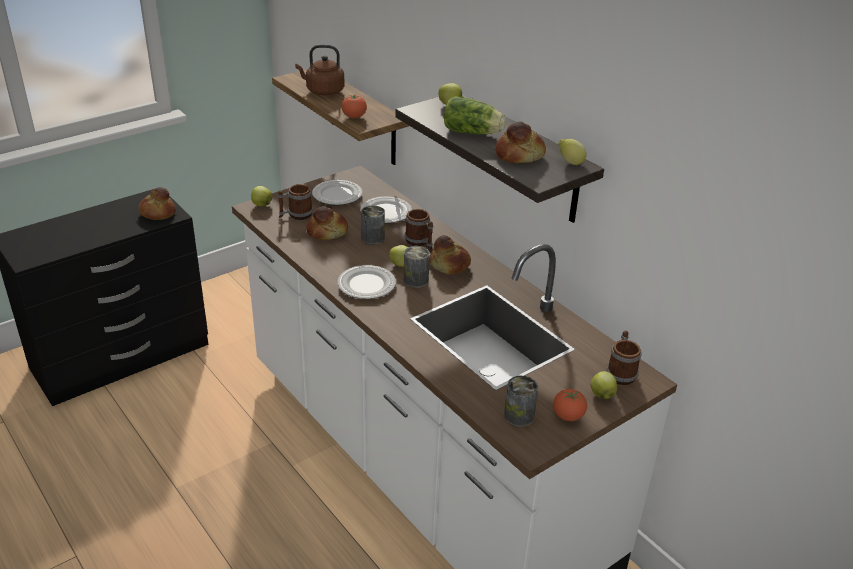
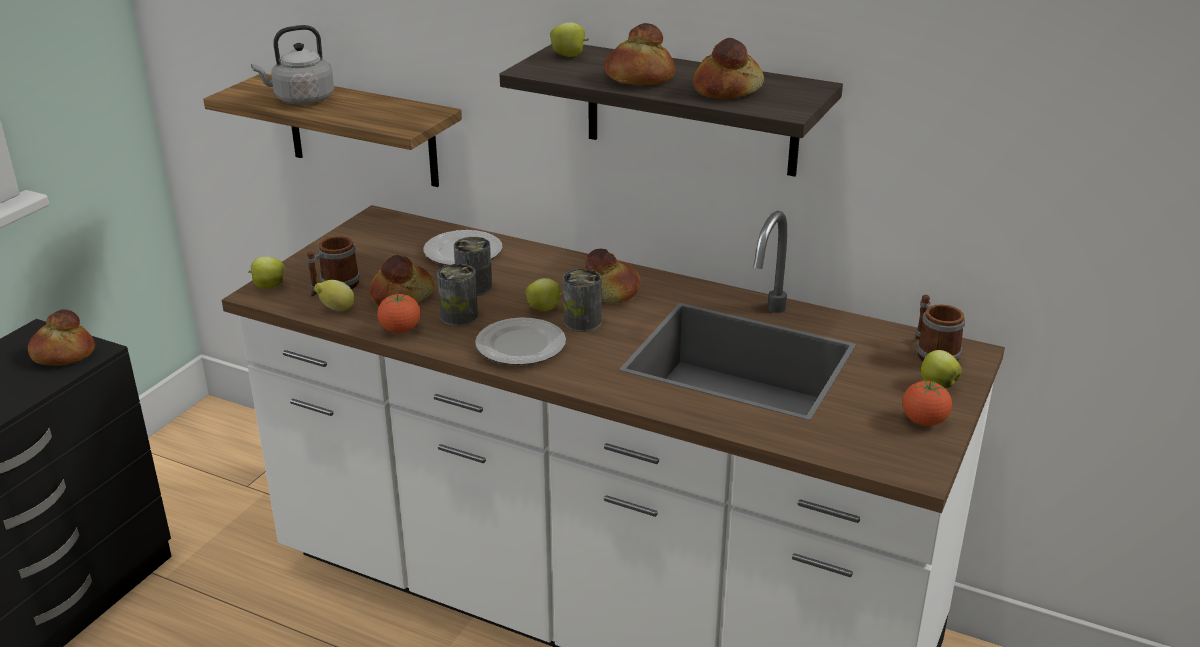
camera: 25 degrees left, 5 degrees down
(323, 91) = (301, 100): brown kettle -> grey kettle
(336, 195) = (372, 248): plate -> none
(354, 117) = (381, 121): tomato -> tomato (400, 330)
(420, 242) = (544, 276): mug -> none
(473, 133) = (638, 78): lettuce -> bread
(519, 416) = (867, 440): can -> can (459, 316)
(570, 163) = (798, 85): lemon -> lemon (336, 310)

